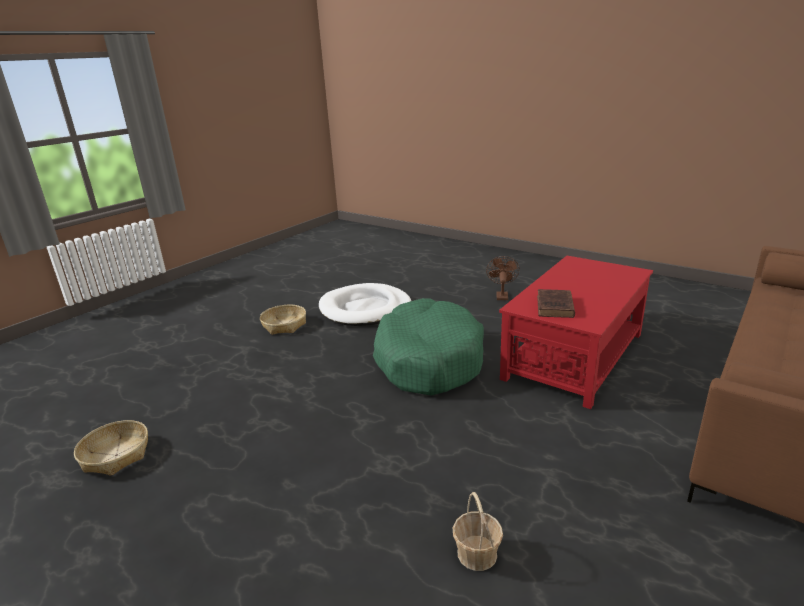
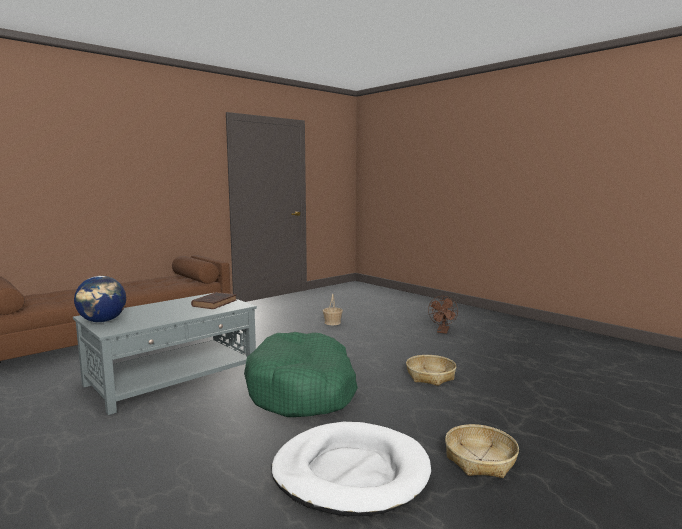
camera: 170 degrees left, 15 degrees down
(116, 455) = (546, 362): basket -> basket (430, 376)
(501, 295) = (118, 464): brown fan -> brown fan (442, 331)
(573, 356) = (173, 377): red coffee table -> grey coffee table
(607, 268) = (102, 321): none -> globe

